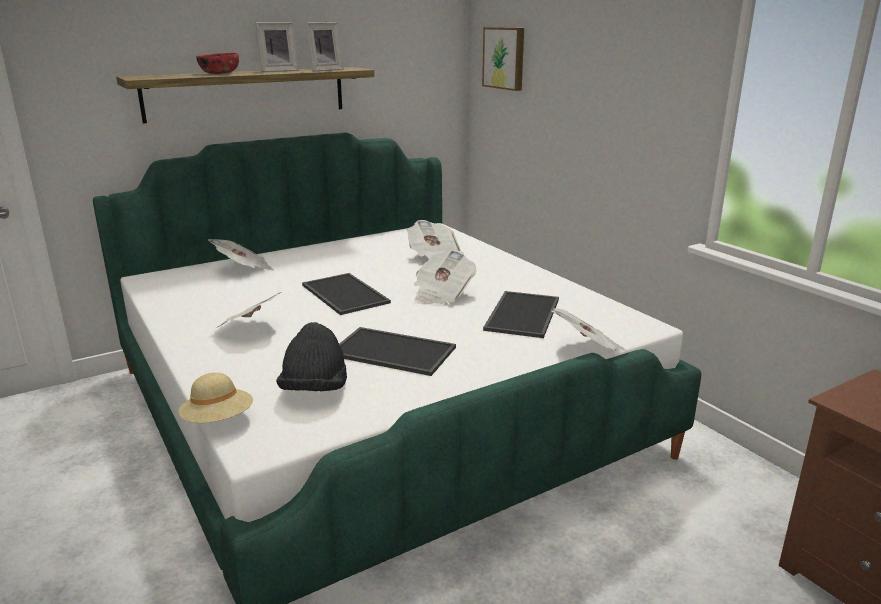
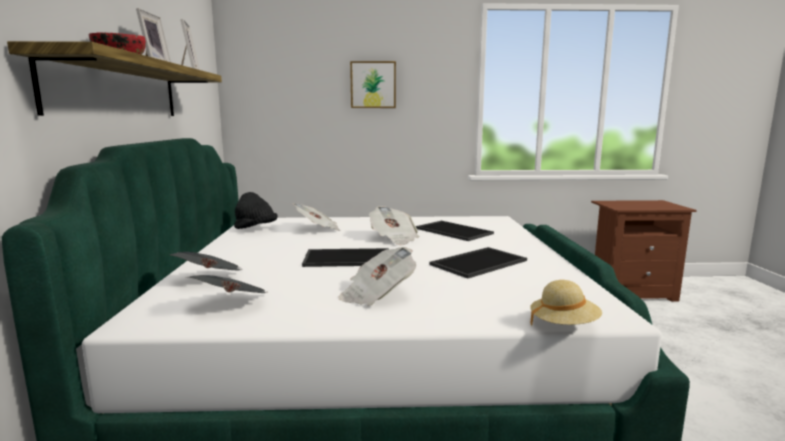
camera: 60 degrees left, 10 degrees down
(315, 390) = (527, 290): black hat -> black hat (255, 229)
(505, 58) = (272, 78): picture -> picture (373, 85)
(588, 349) = (520, 229): newspaper -> newspaper (234, 305)

